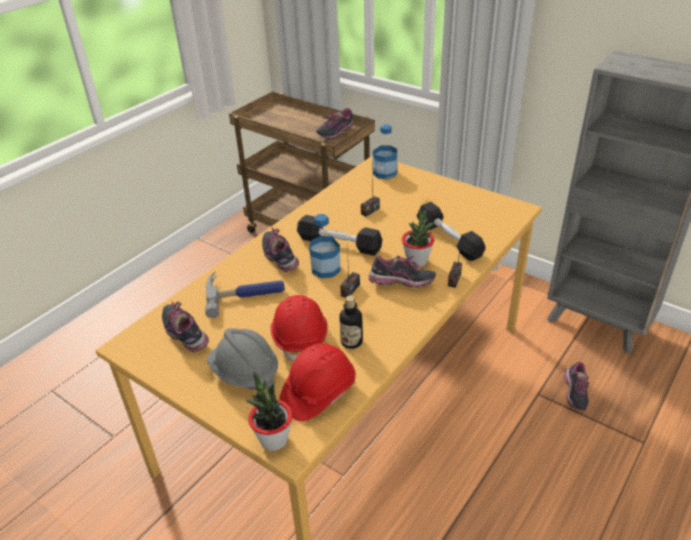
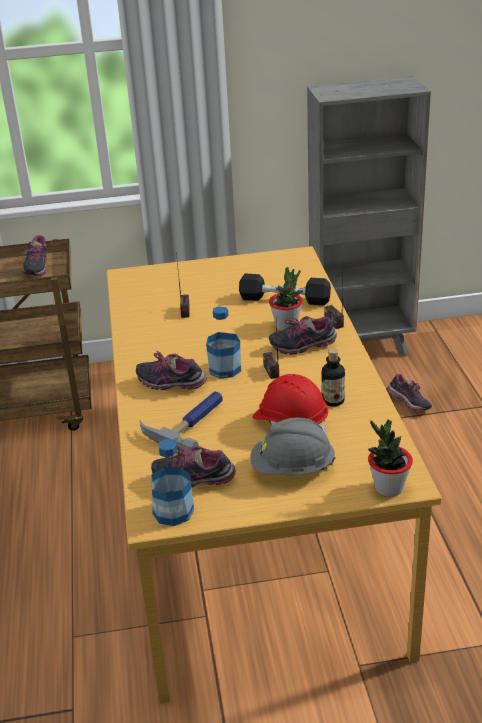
camera: 45 degrees left, 5 degrees down
(318, 392) = (367, 443): red hard hat -> none
(339, 244) = (203, 346): black dumbbell -> none
(385, 173) = (145, 278): bottle -> bottle (173, 511)
(401, 284) = (303, 346): shoe -> shoe turned 150 degrees counterclockwise

